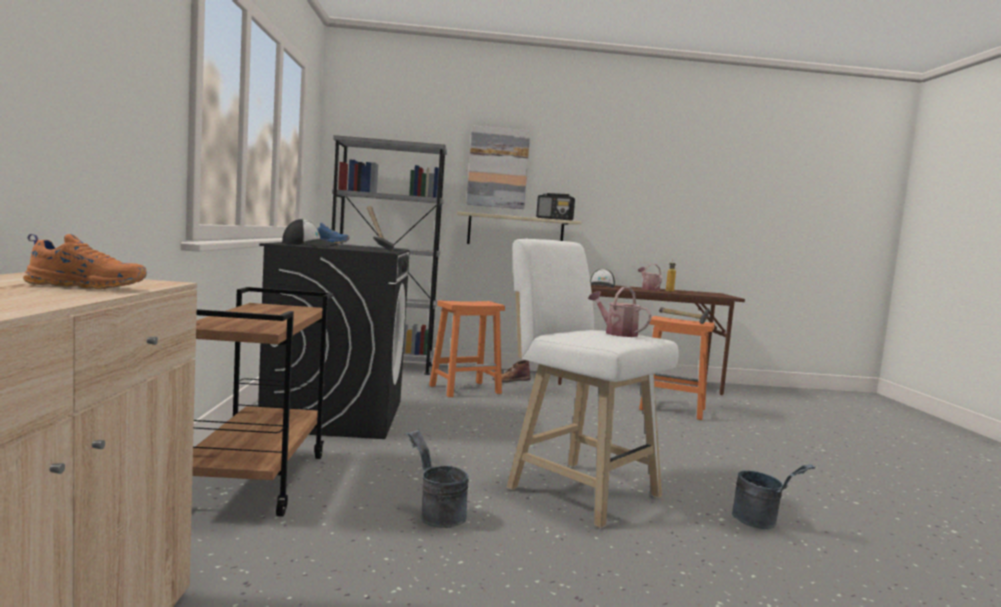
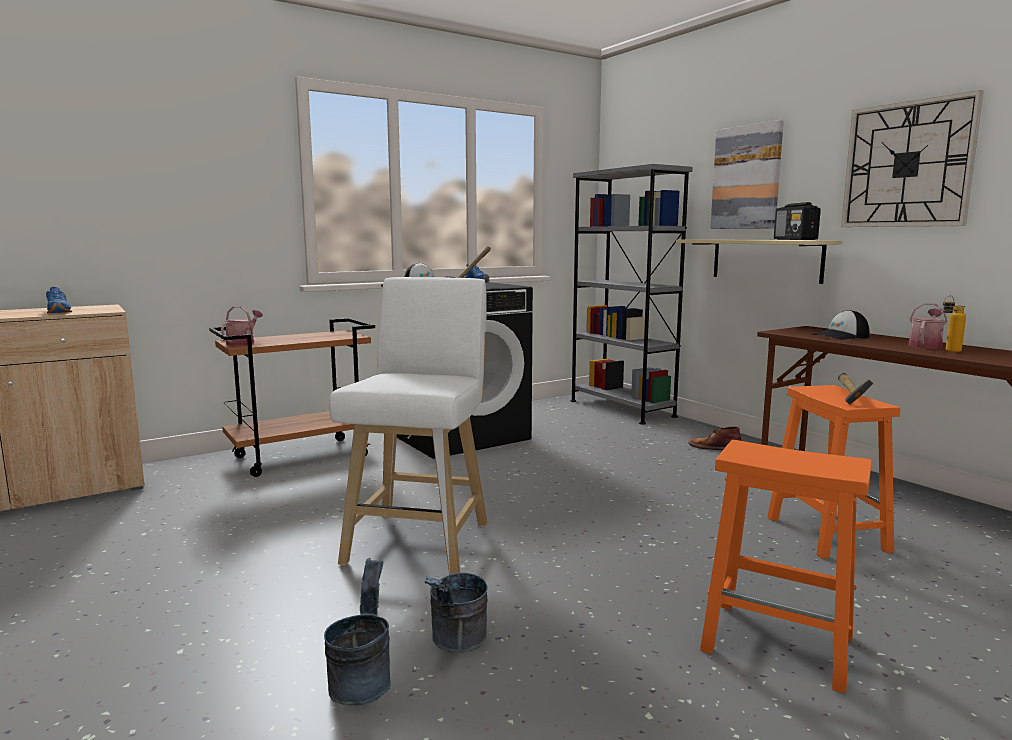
camera: 60 degrees right, 5 degrees up
(88, 287) = (59, 312): orange shoe -> blue shoe
(436, 516) = (300, 509): grey bucket -> grey bucket (362, 679)
(466, 389) = (630, 444): orange stool -> orange stool (780, 644)
(617, 178) = (907, 165): none -> wall clock
(617, 333) = (414, 379): watering can -> watering can (243, 343)

